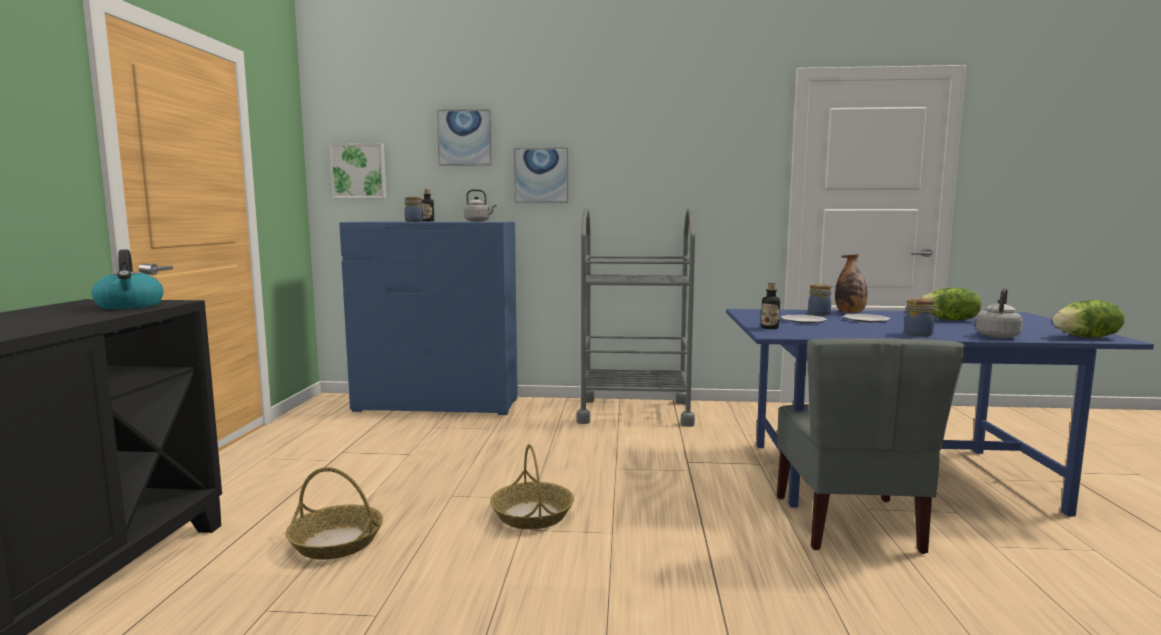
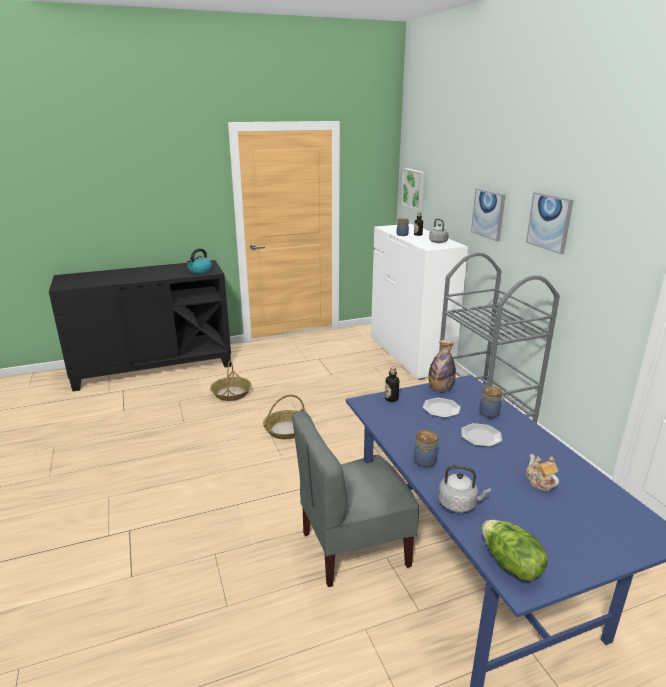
camera: 65 degrees right, 15 degrees up
(437, 405) = (410, 355): blue dresser -> white dresser
(465, 138) = (456, 175): picture -> picture (549, 222)
(850, 313) = (516, 428): bottle -> bottle (440, 388)
(949, 320) = (539, 482): lettuce -> teapot

